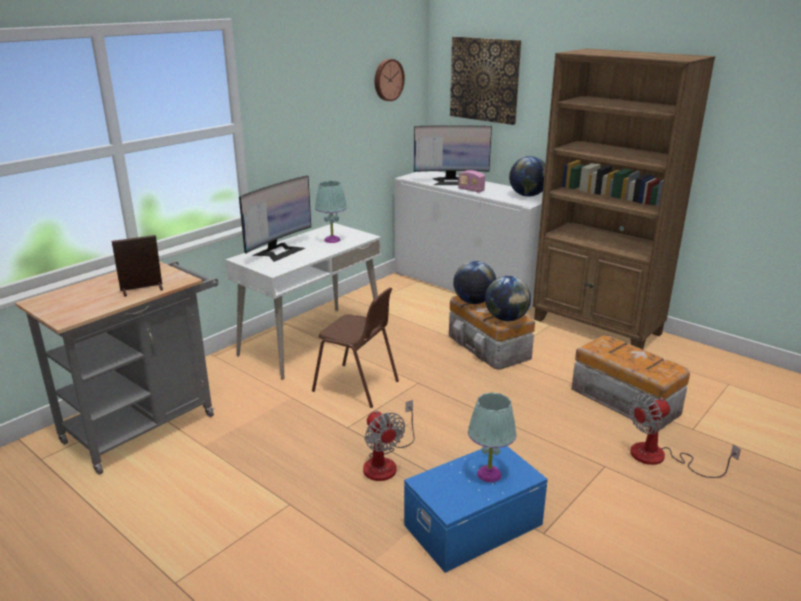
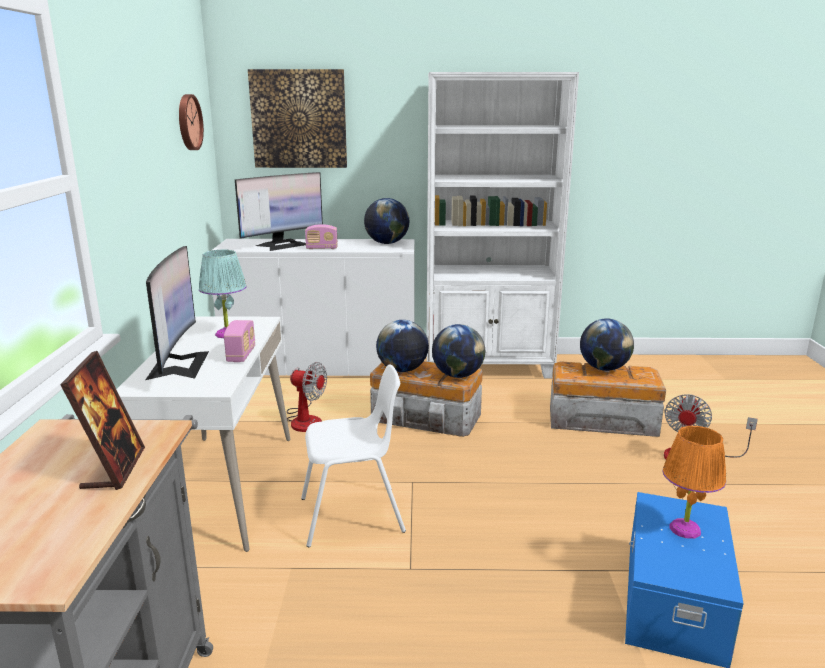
camera: 40 degrees left, 5 degrees down
(142, 290) = (113, 469): picture frame -> picture frame turned 150 degrees clockwise
(317, 255) = (241, 355): none -> radio
(357, 386) = (353, 516): brown chair -> white chair
(385, 462) = (506, 585): fan -> fan (305, 419)
(488, 474) = (684, 529): turquoise table lamp -> orange table lamp
(597, 327) = (488, 367): brown bookcase -> white bookcase
(636, 353) = (604, 368): none -> globe

